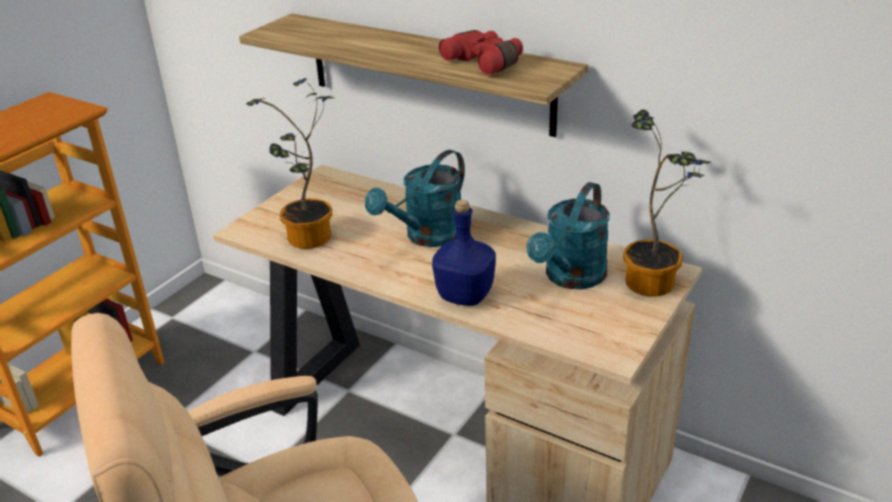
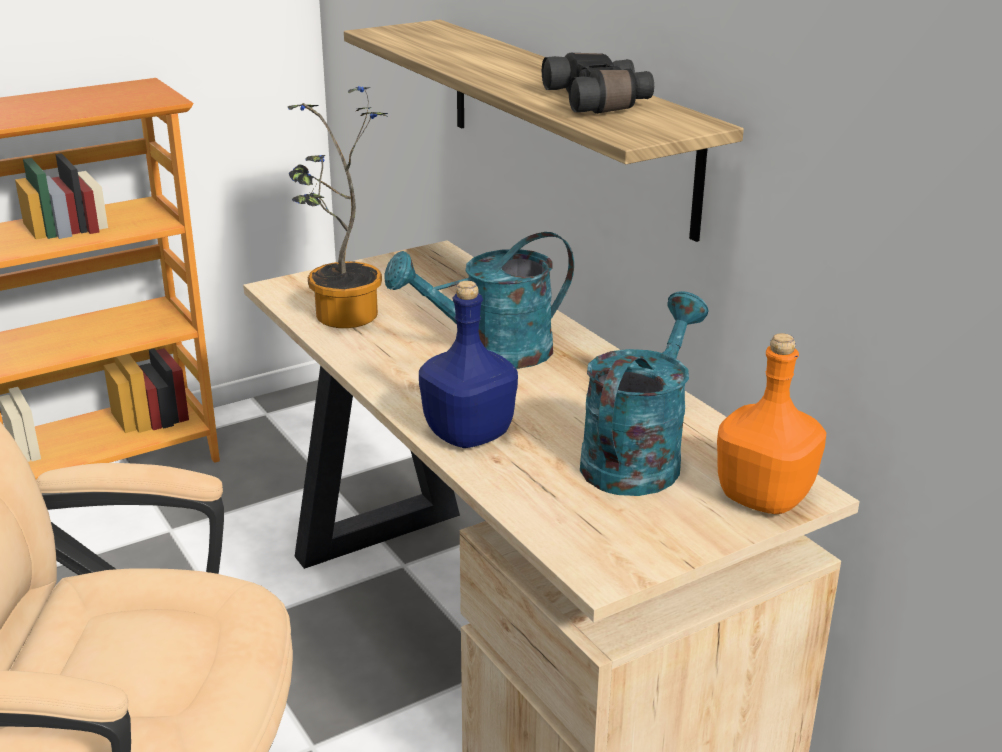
camera: 25 degrees right, 5 degrees down
(486, 62) = (600, 102): red binoculars -> black binoculars
(571, 278) = (637, 456): turquoise watering can -> turquoise watering can turned 150 degrees clockwise
(655, 280) = (764, 496): potted plant -> orange bottle

